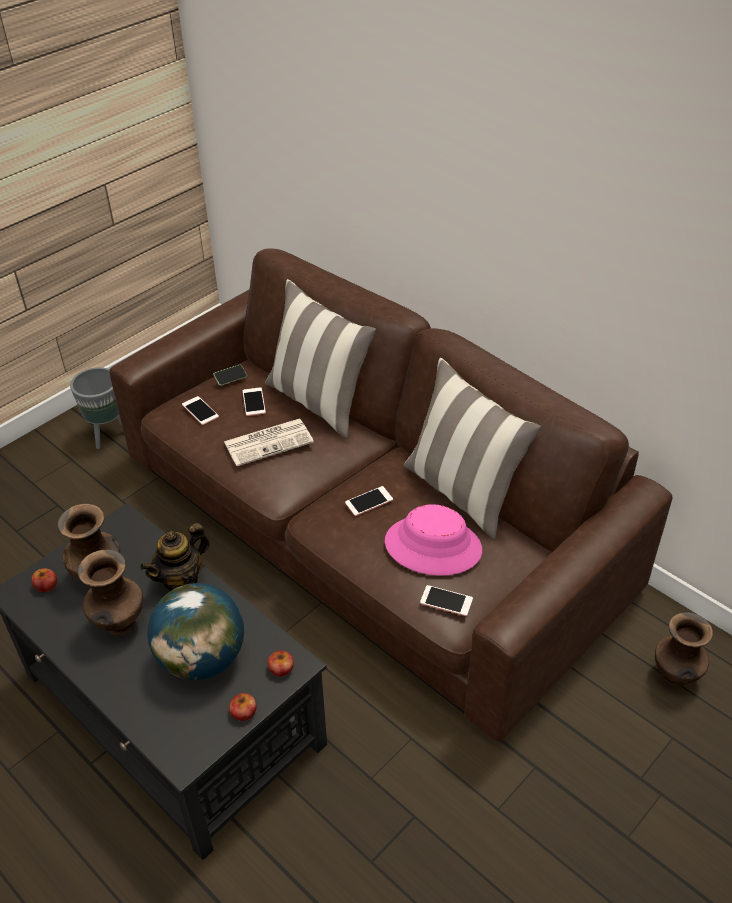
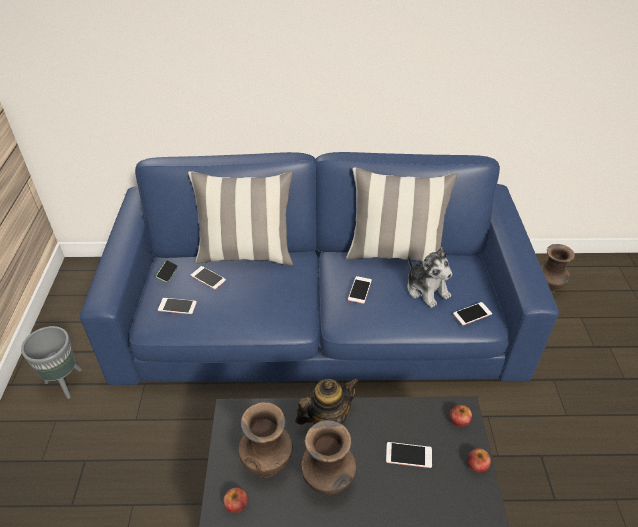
camera: 45 degrees left, 0 degrees up
(181, 580) = (326, 418): teapot -> teapot turned 120 degrees counterclockwise
(202, 658) = (408, 455): globe -> phone
(269, 442) = (253, 295): newspaper -> none
(368, 524) = (318, 318): brown sofa -> blue sofa
(433, 546) = (426, 290): pink hat -> plush toy

